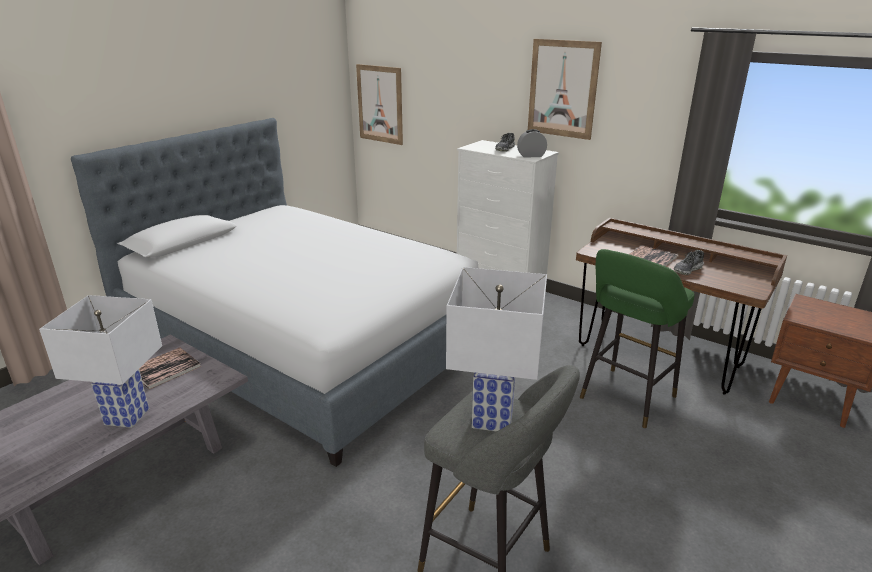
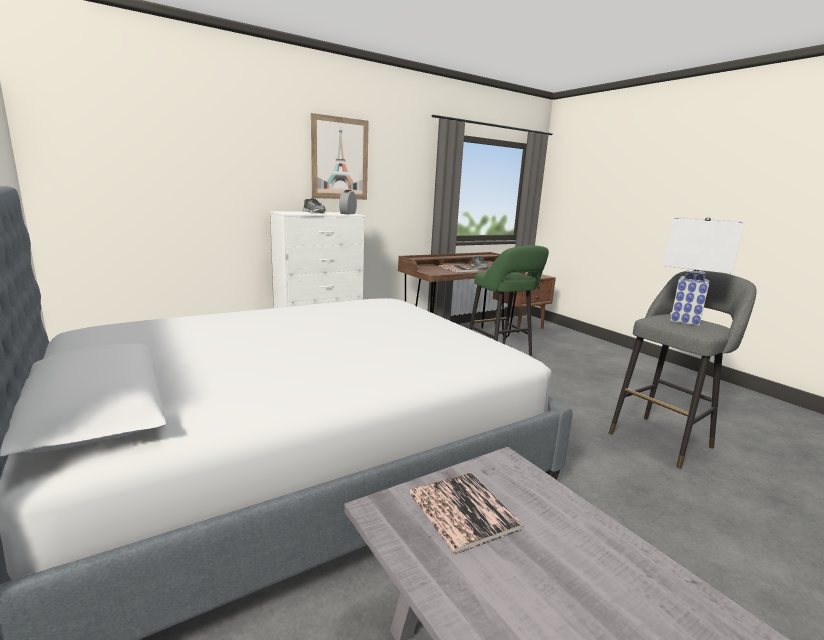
camera: 70 degrees left, 10 degrees down
(127, 417) = (601, 555): white table lamp -> none
(380, 104) = (92, 183): picture -> none

